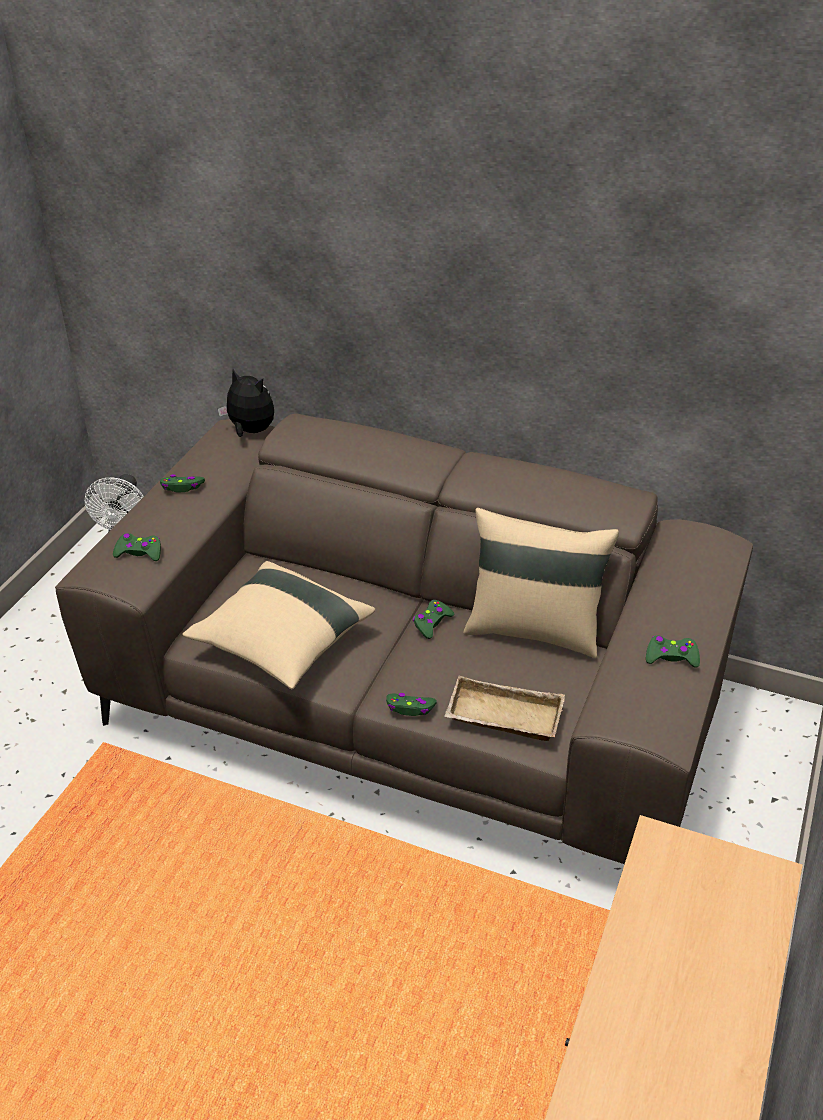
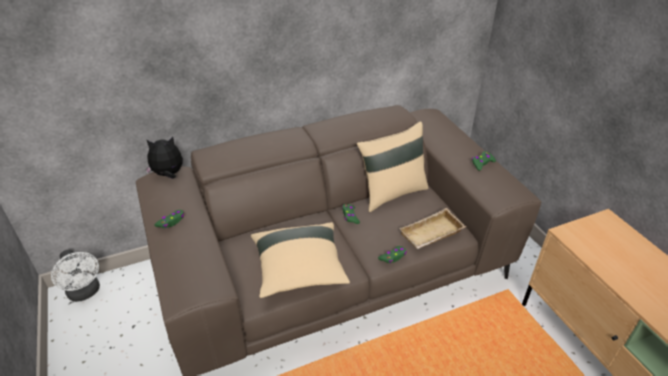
camera: 45 degrees left, 0 degrees up
(139, 552) = (196, 268): green game controller -> none

